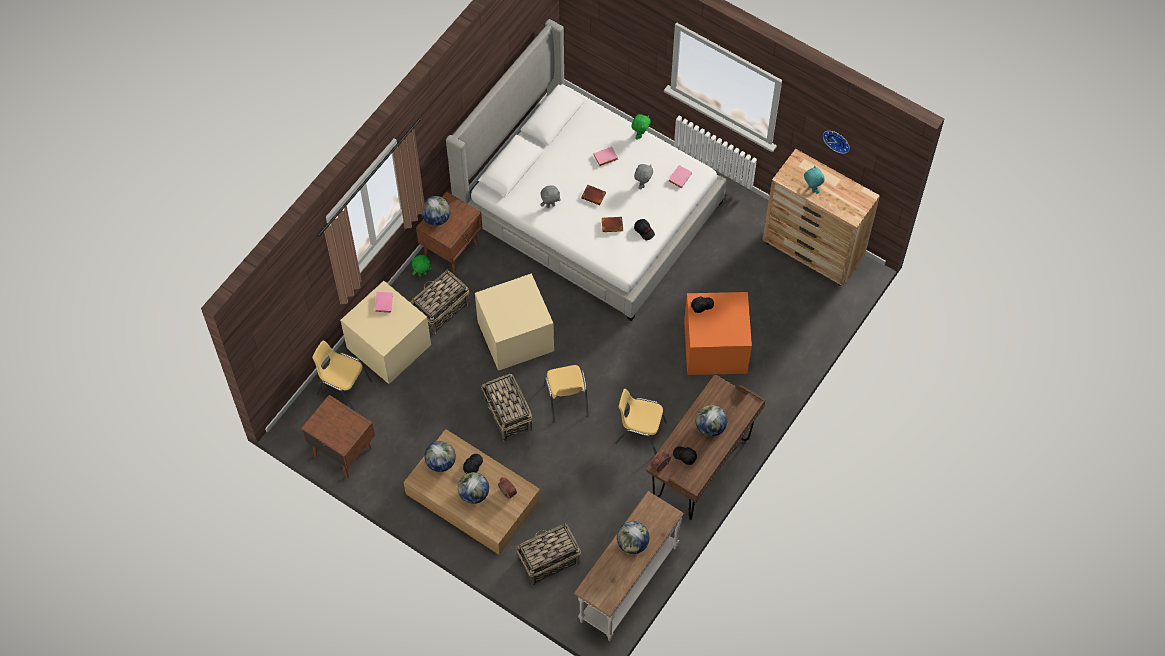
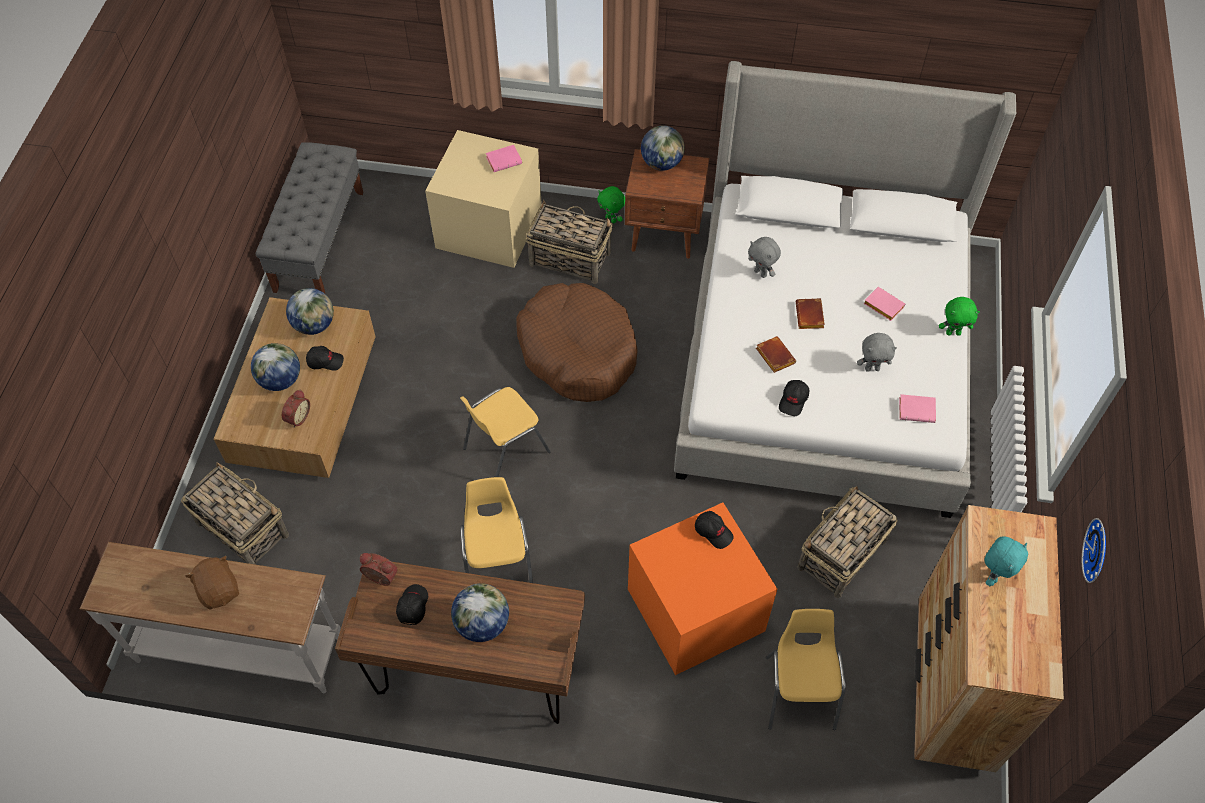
camera: 65 degrees right, 5 degrees down
(342, 451) = (319, 240): brown nightstand -> grey bench
(343, 388) = (408, 207): yellow chair -> yellow chair (799, 691)
(508, 415) = (450, 390): basket -> basket (841, 555)
(516, 335) = (578, 351): beige storage box -> brown dog bed
(632, 544) = (219, 590): globe -> brown plush toy

